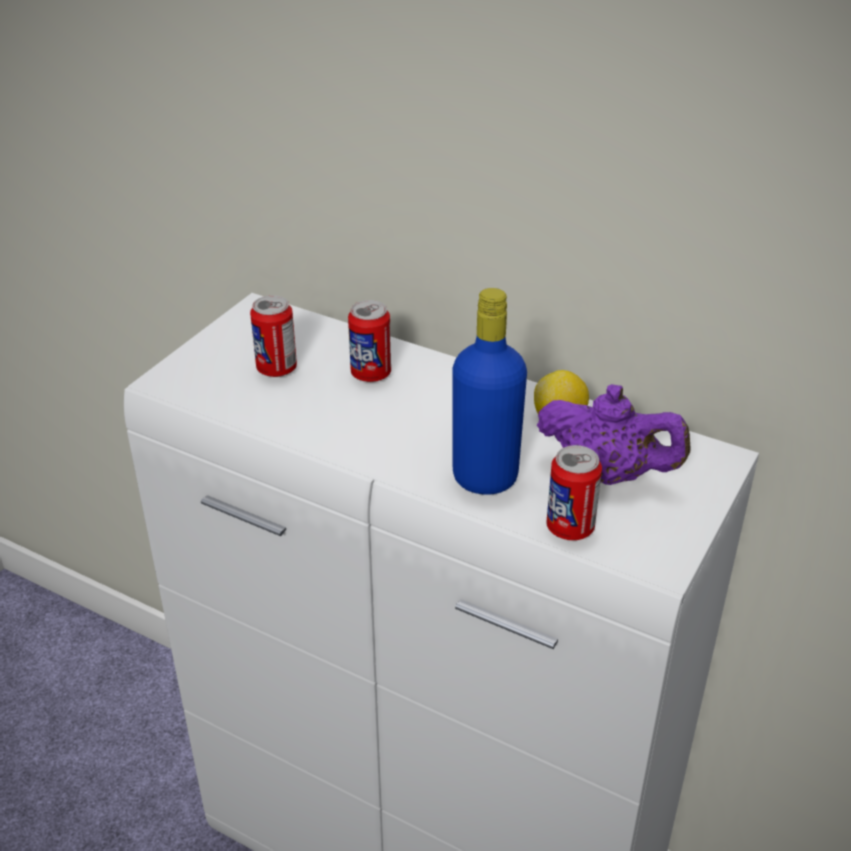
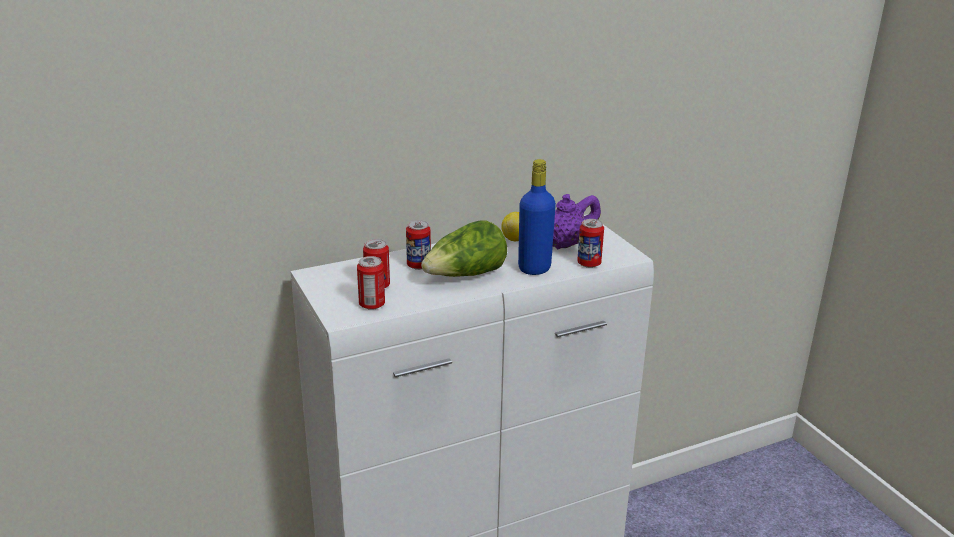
camera: 55 degrees left, 10 degrees down
(222, 388) = (372, 305): none -> can
(387, 425) = (466, 275): none -> lettuce

